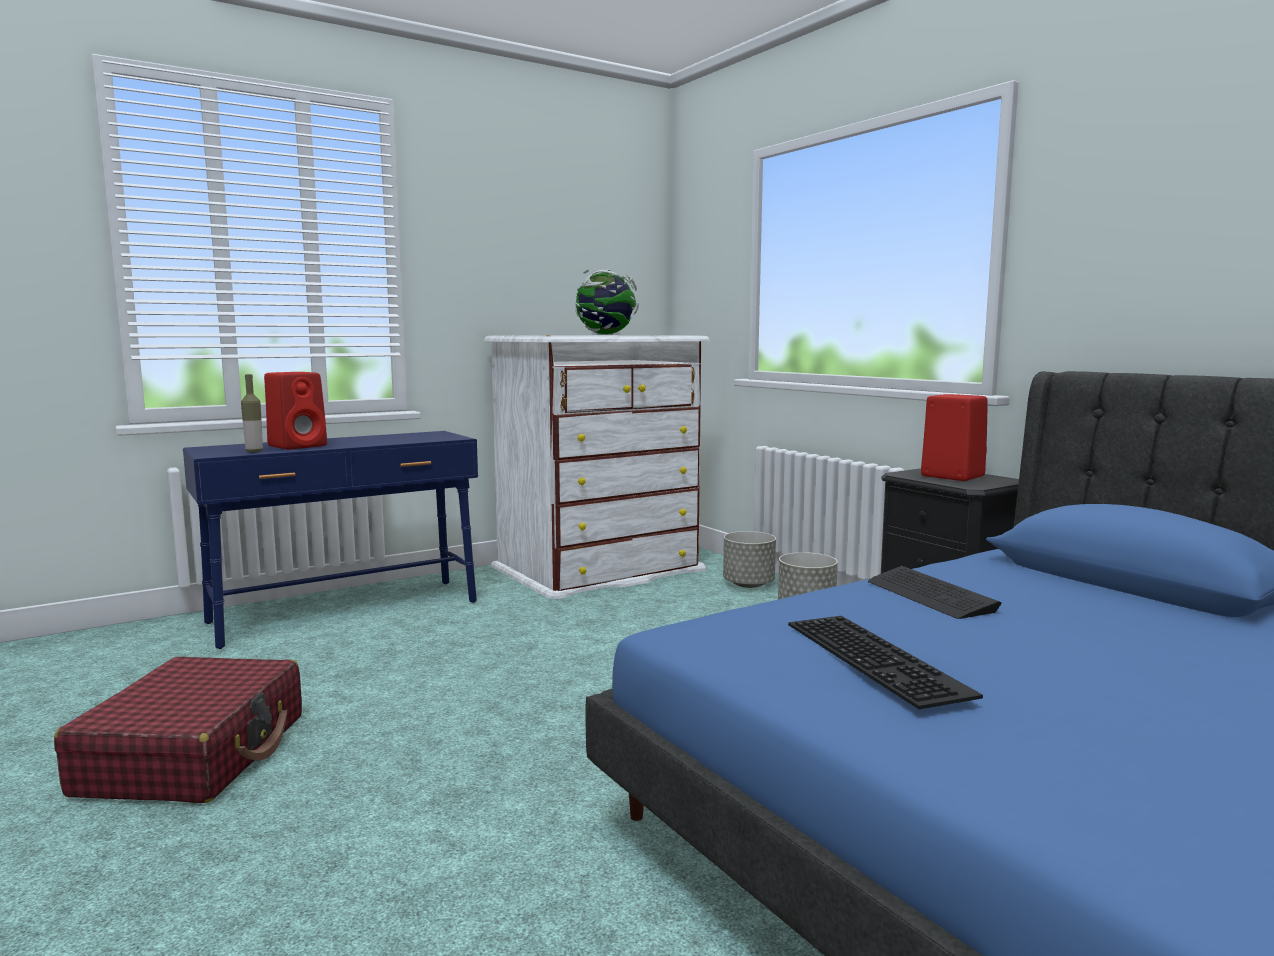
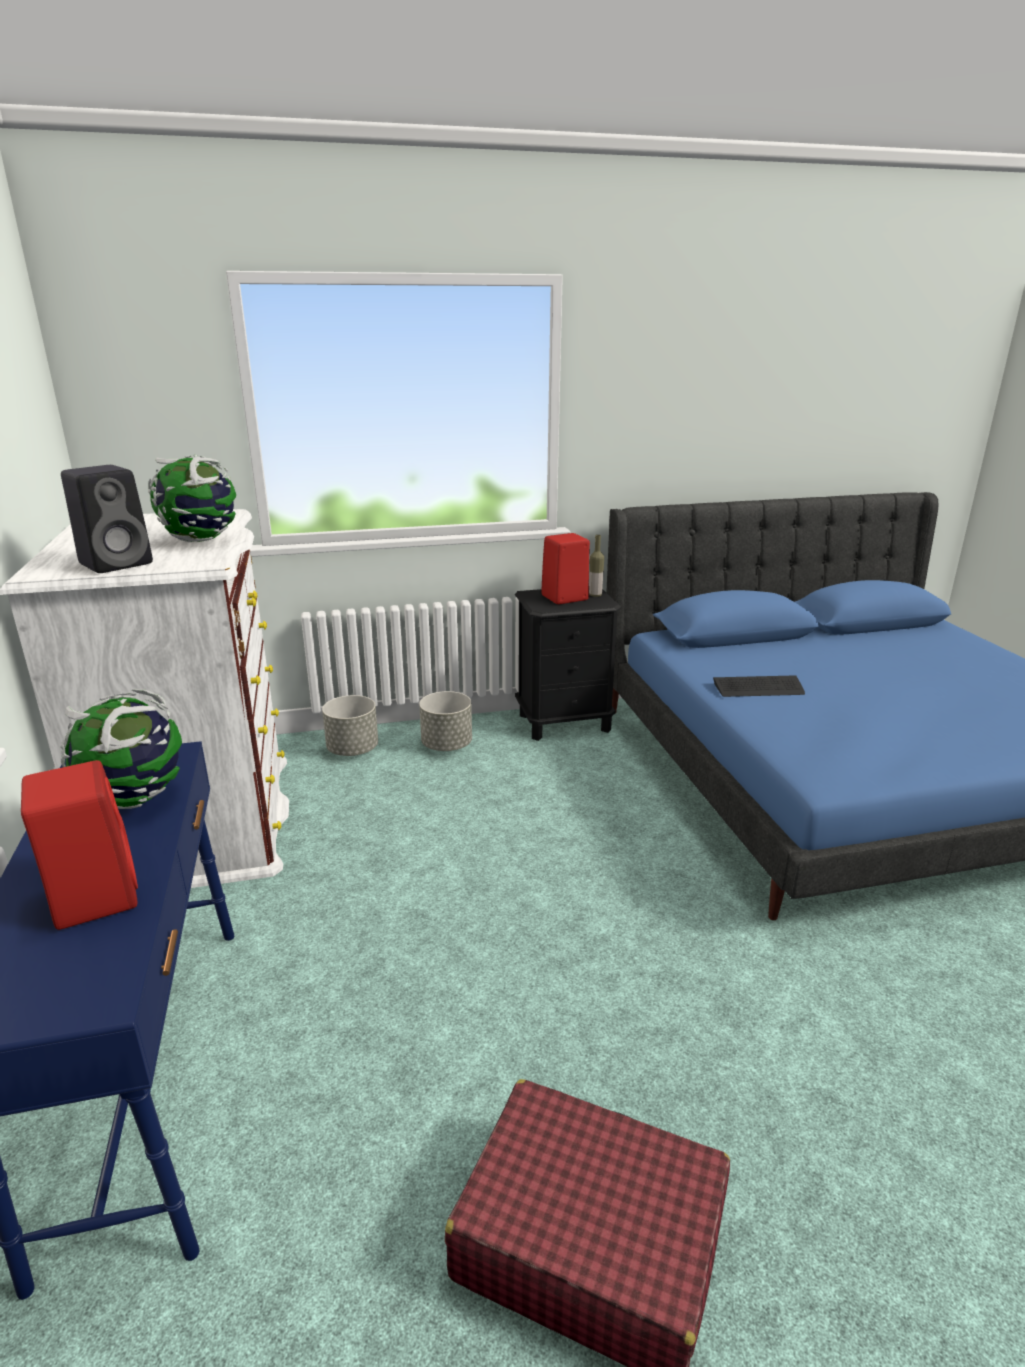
camera: 70 degrees left, 15 degrees up
(254, 451) = (113, 946): bottle -> bottle (595, 595)
(398, 439) = (136, 798): none -> globe
(538, 334) = (118, 563): none -> black speaker
(879, 658) = (885, 732): keyboard -> none

